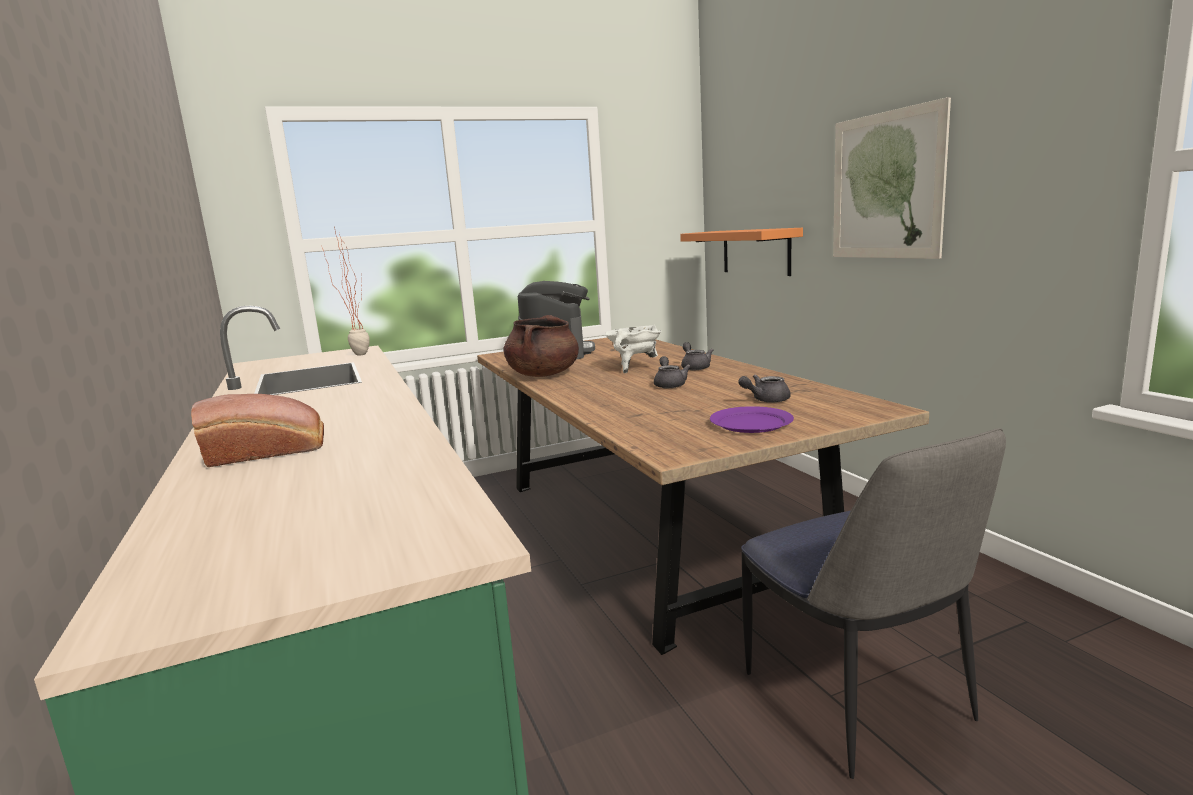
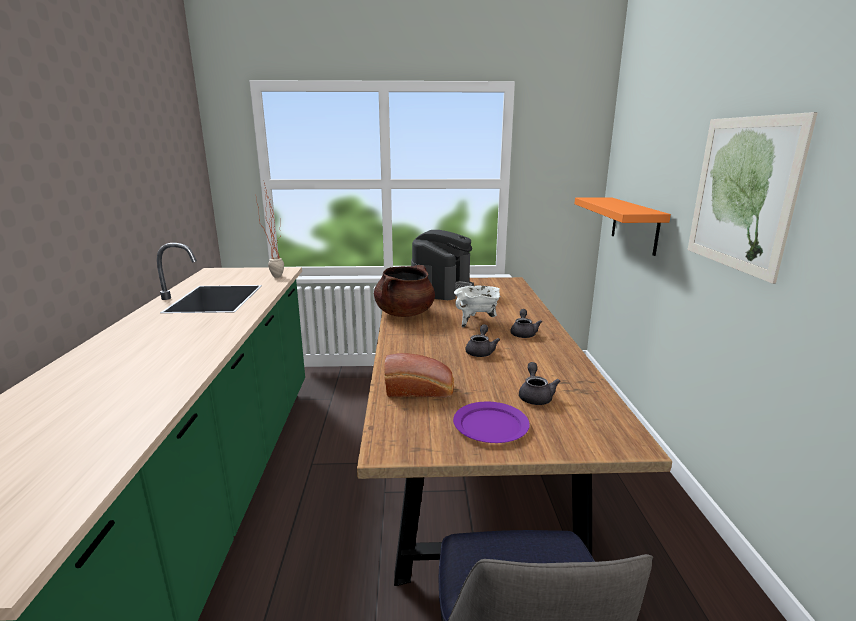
camera: 20 degrees right, 5 degrees up
(270, 451) = (80, 385): bread -> bread (421, 390)
(765, 400) = (535, 396): grey teapot -> grey teapot turned 90 degrees clockwise

